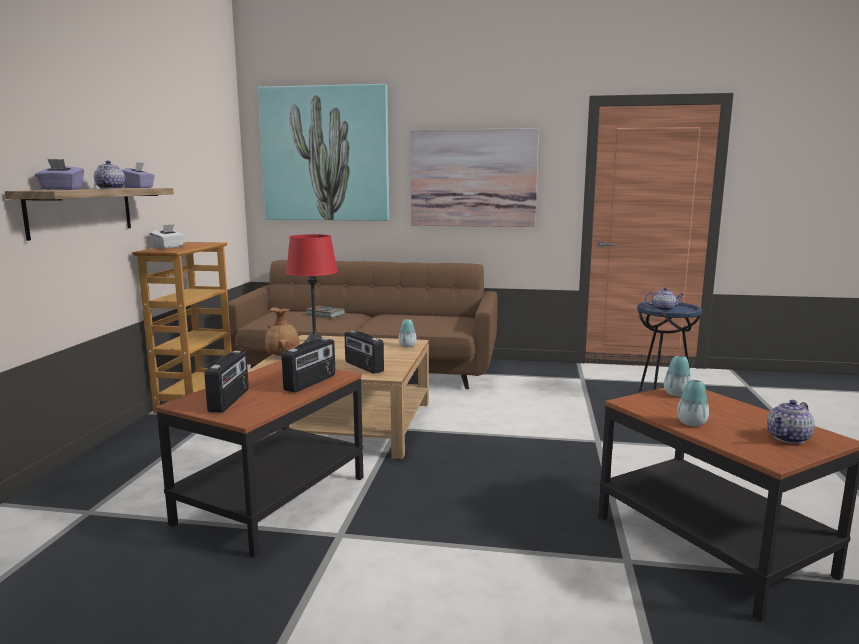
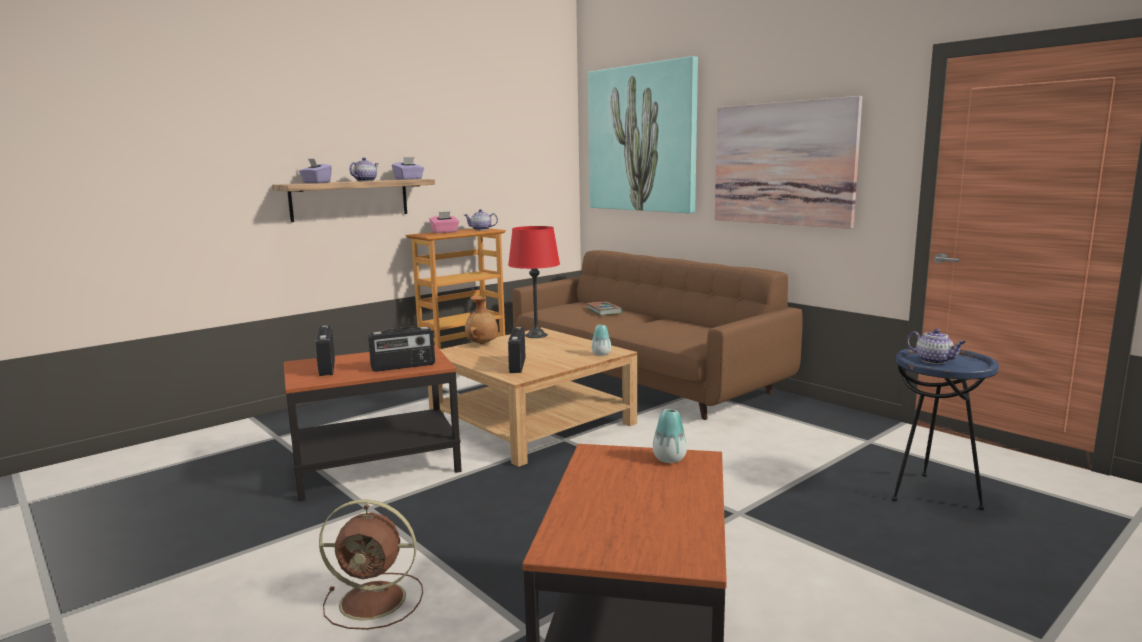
camera: 40 degrees right, 0 degrees up
(169, 247) = (445, 232): white tissue box -> pink tissue box
(230, 400) = (326, 367): radio -> radio turned 120 degrees clockwise
(496, 596) = (376, 600): none -> brown fan
(691, 423) = (590, 489): vase -> none
(789, 438) = (645, 539): teapot -> teapot (481, 229)

